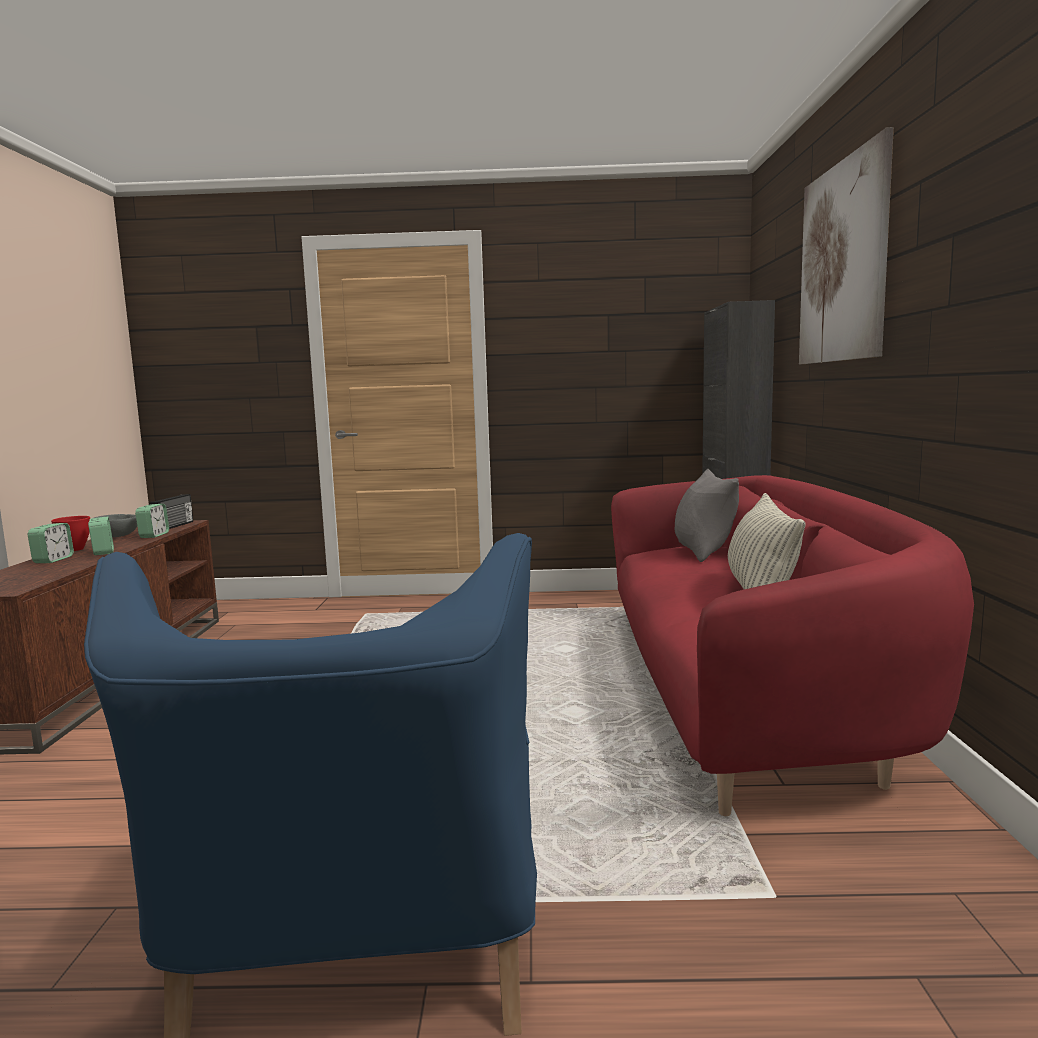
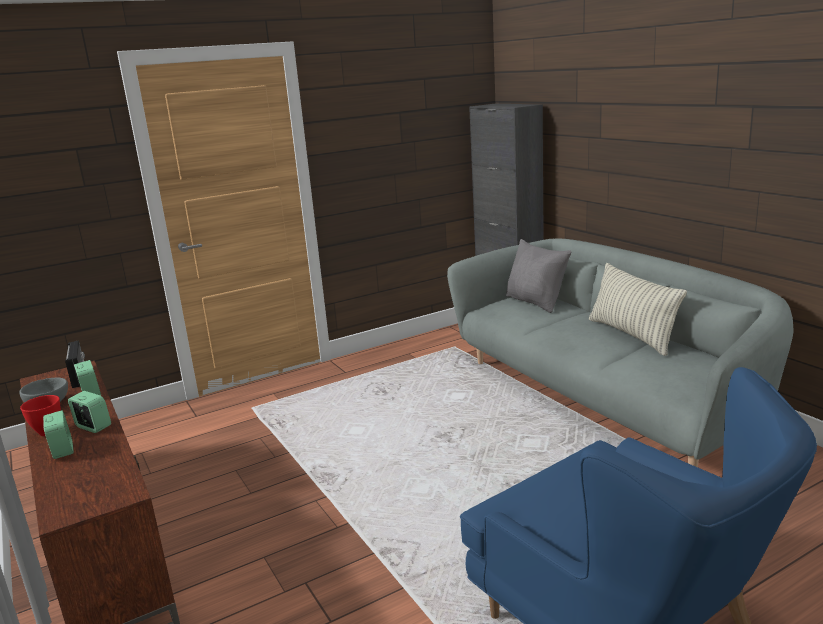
camera: 30 degrees left, 10 degrees up
(740, 692) = (603, 397): red sofa -> grey sofa
(842, 263) = (632, 96): picture -> none

